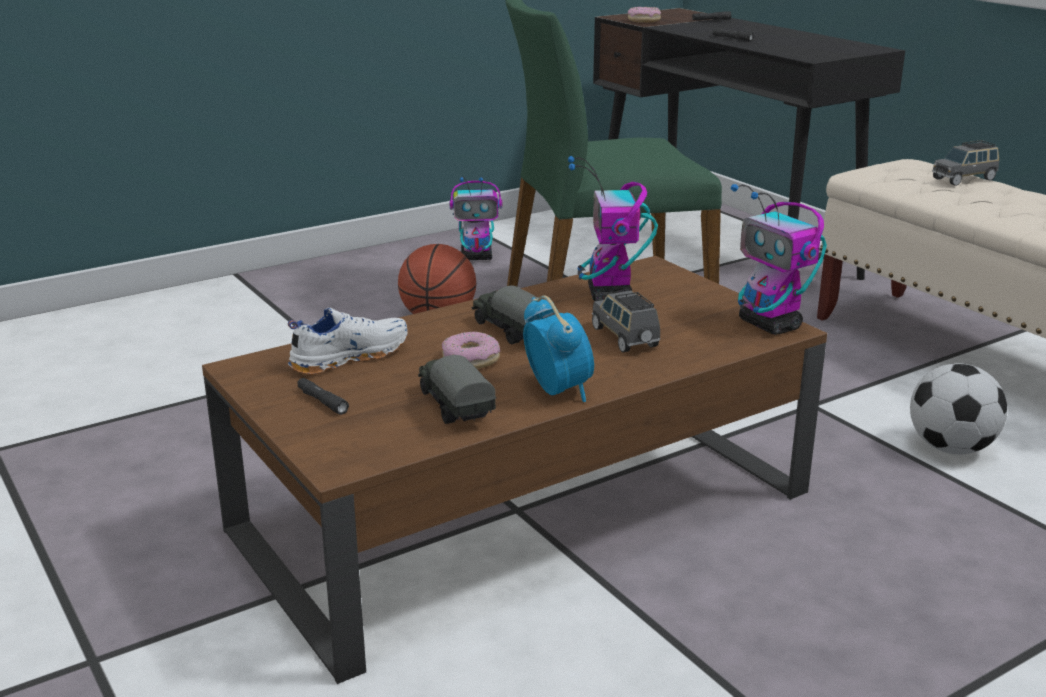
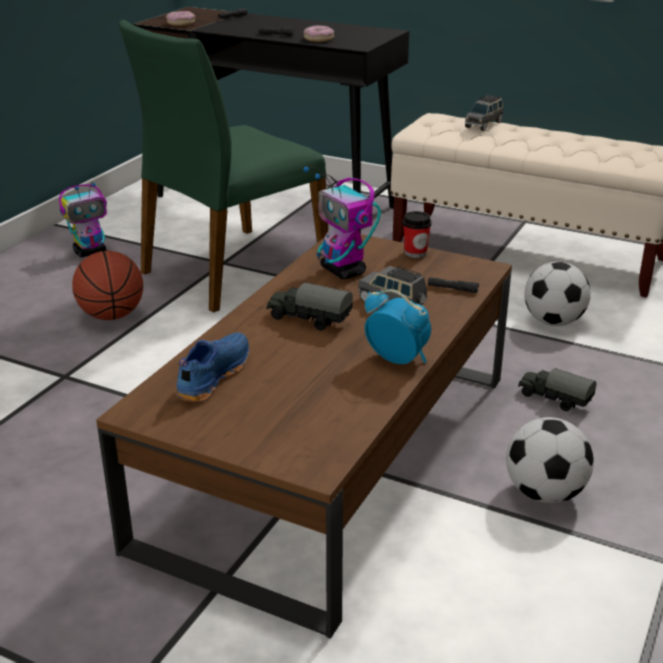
camera: 30 degrees left, 5 degrees up
(321, 401) = (239, 421): black flashlight -> black flashlight (452, 289)
(348, 357) = (212, 376): white shoe -> blue shoe
(454, 407) = (342, 394): toy truck -> toy truck (553, 399)
(471, 359) = (307, 351): donut -> donut (318, 39)
(718, 296) = (415, 253): none -> cup
(735, 631) = (544, 493): none -> football
(770, 325) = (473, 268): toy robot -> none

